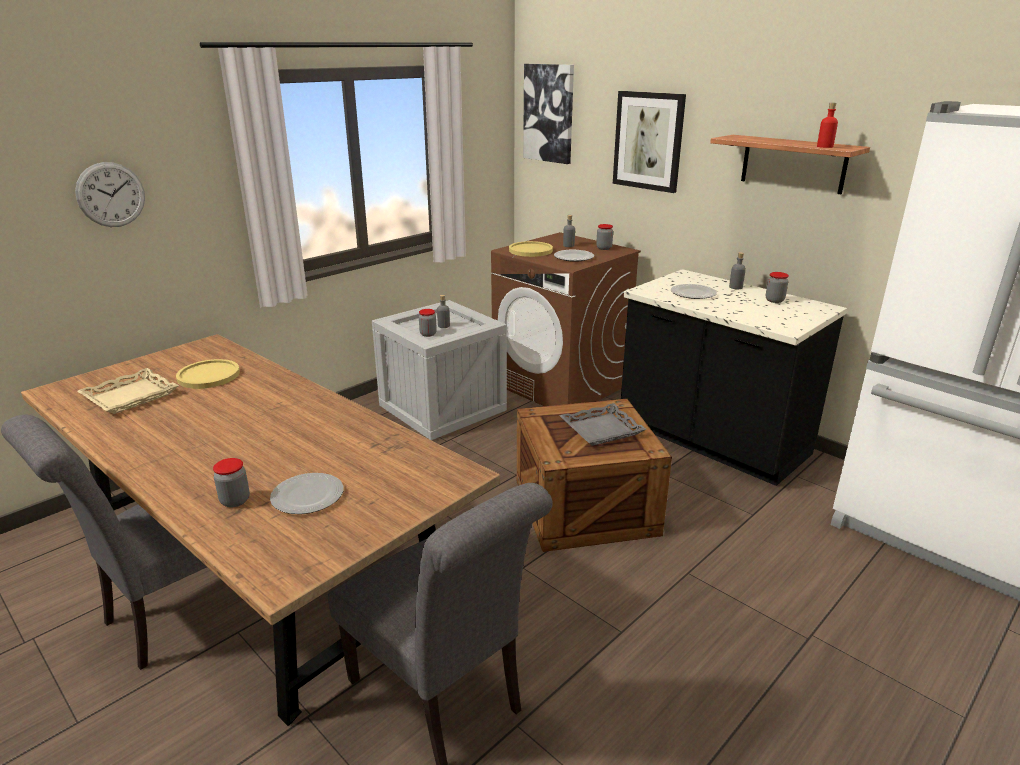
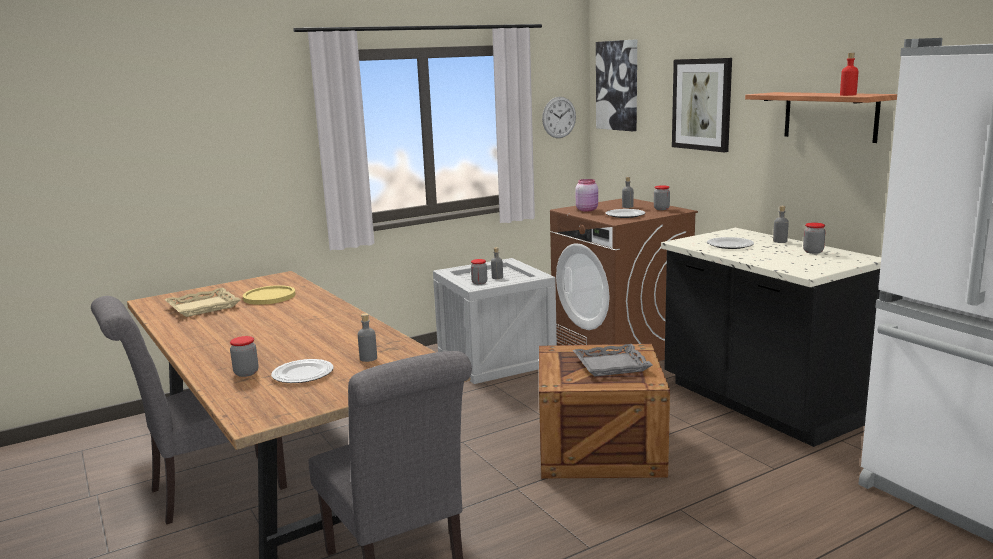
camera: 15 degrees right, 10 degrees down
(111, 195) = (214, 147): wall clock -> wall clock (559, 117)
(375, 464) = (368, 358): none -> grey bottle
(530, 250) = (587, 210): yellow plate -> pink jar

